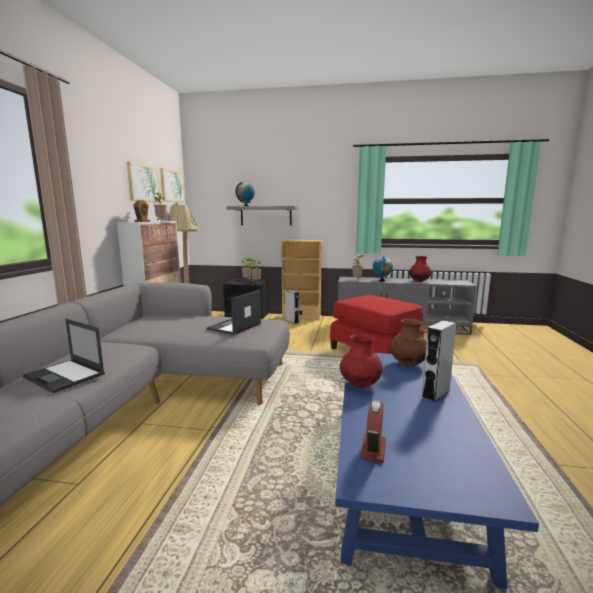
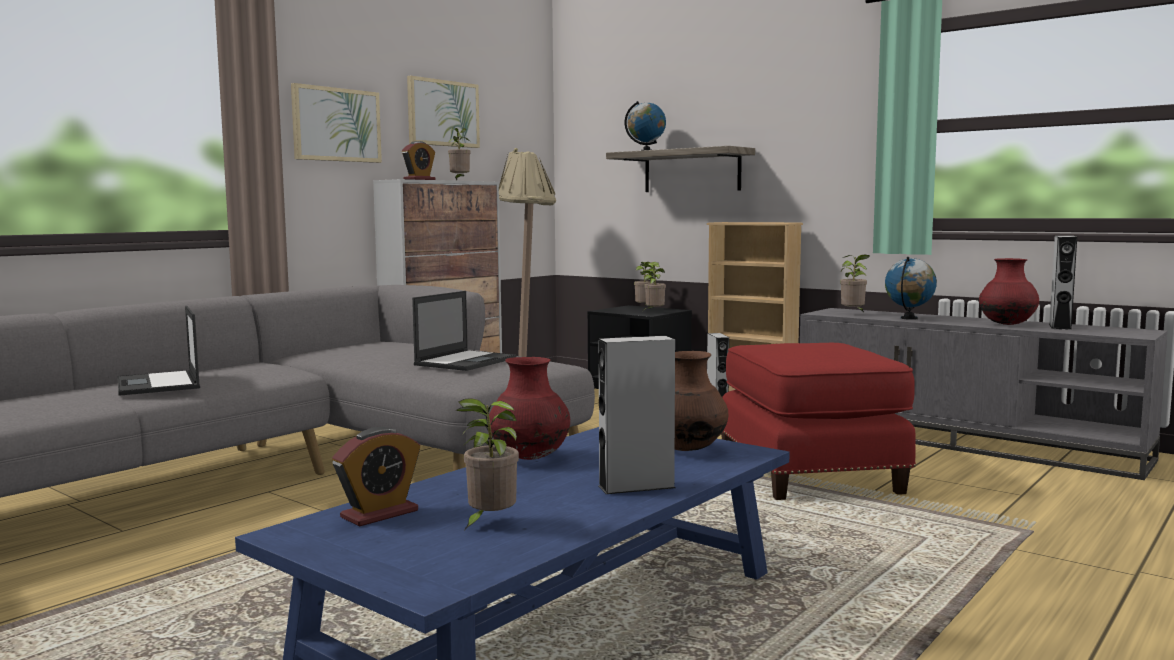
camera: 30 degrees right, 5 degrees down
(172, 186) = (517, 119): picture -> picture (336, 124)
(234, 326) = (466, 361): laptop -> laptop turned 150 degrees clockwise
(431, 438) = (489, 523): none -> potted plant
(436, 281) = (1060, 326): none -> grey speaker

